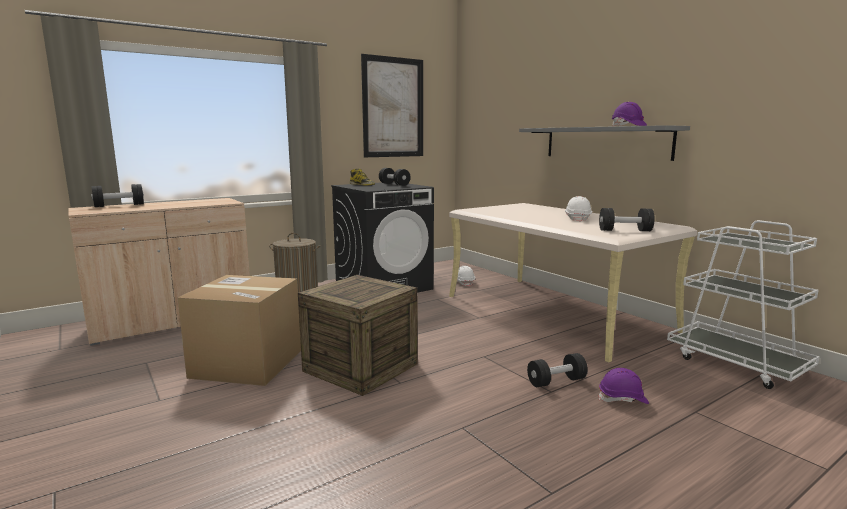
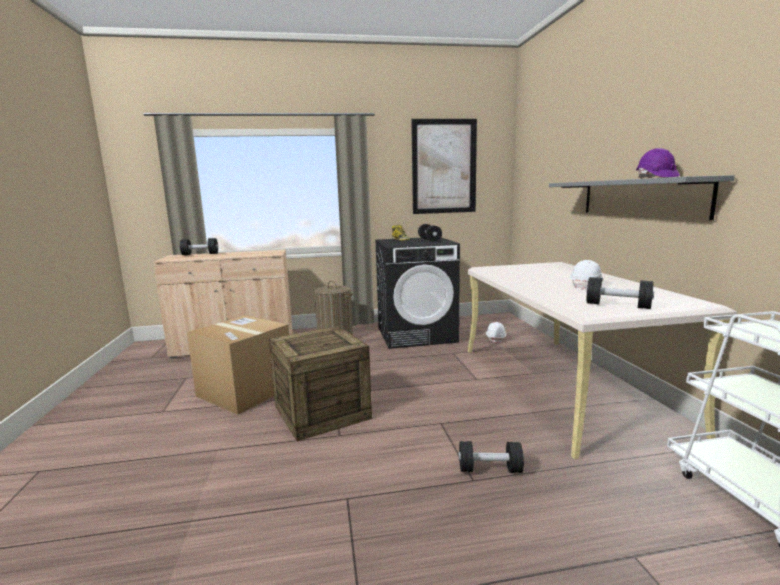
camera: 25 degrees right, 0 degrees up
(623, 399) = (549, 512): purple hard hat -> none

